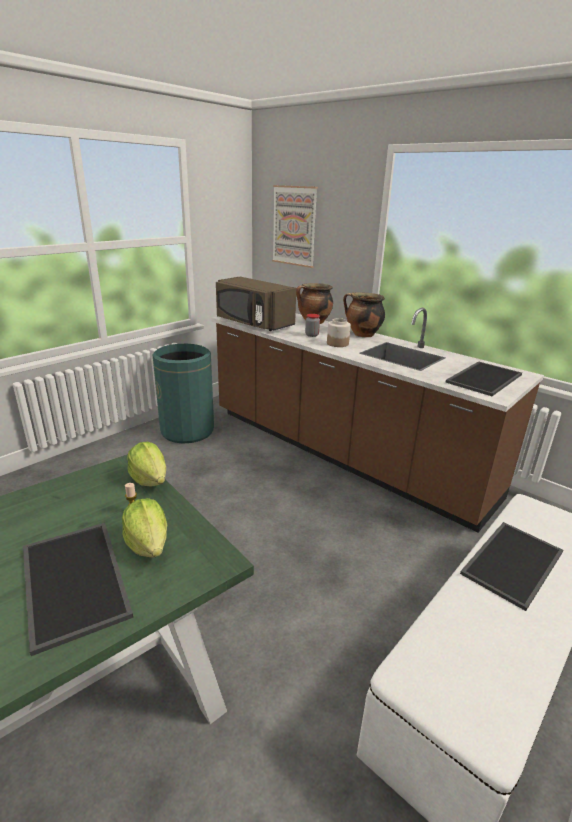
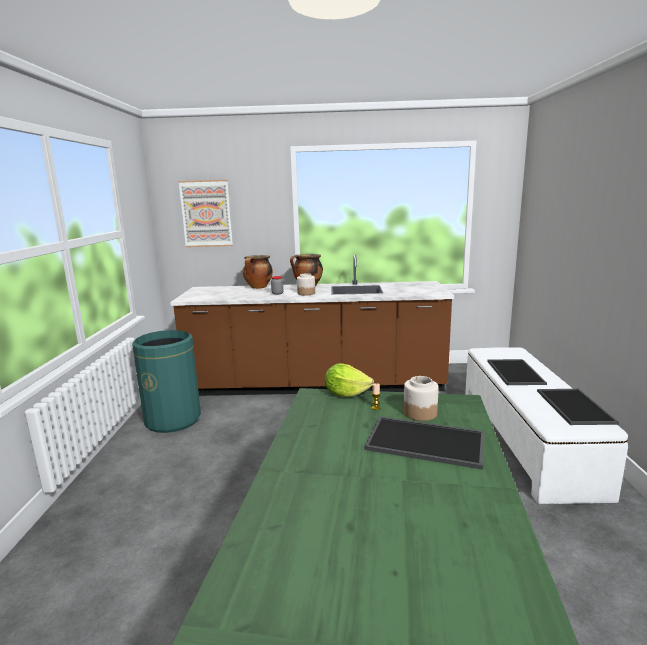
camera: 40 degrees left, 10 degrees down
(148, 544) = (420, 413): lettuce -> jar
(253, 323) = (216, 297): brown microwave -> none
(483, 378) = (418, 288): tray -> tray (572, 406)

